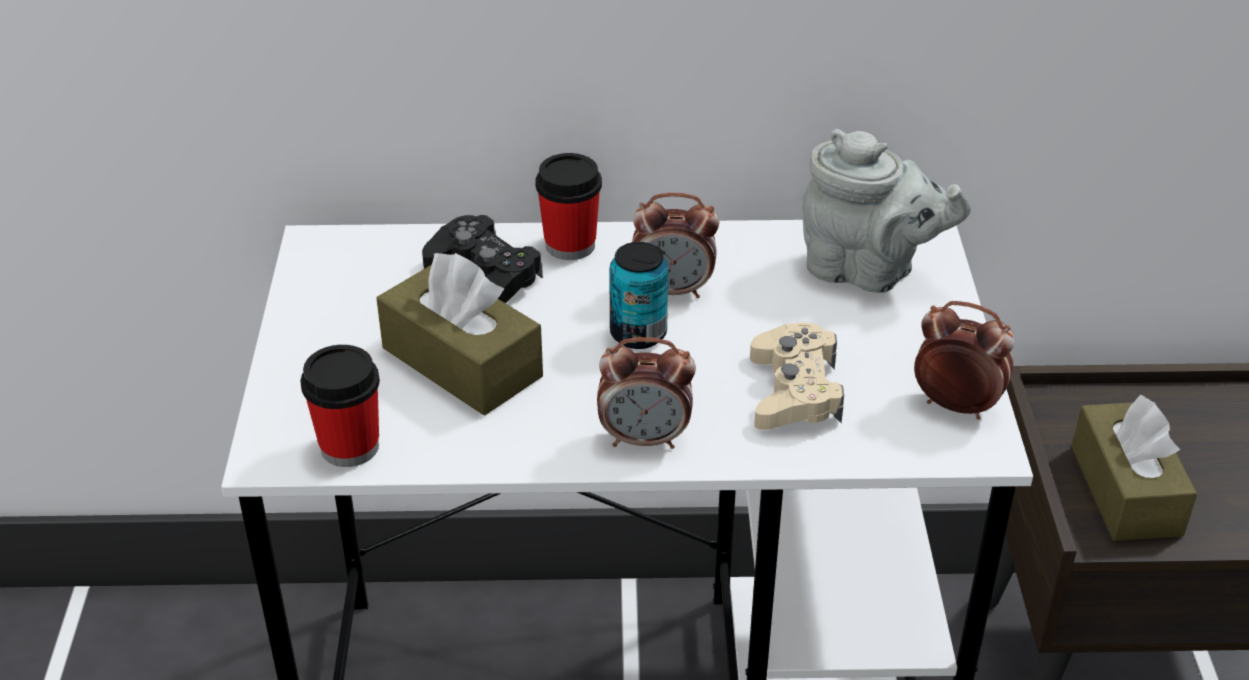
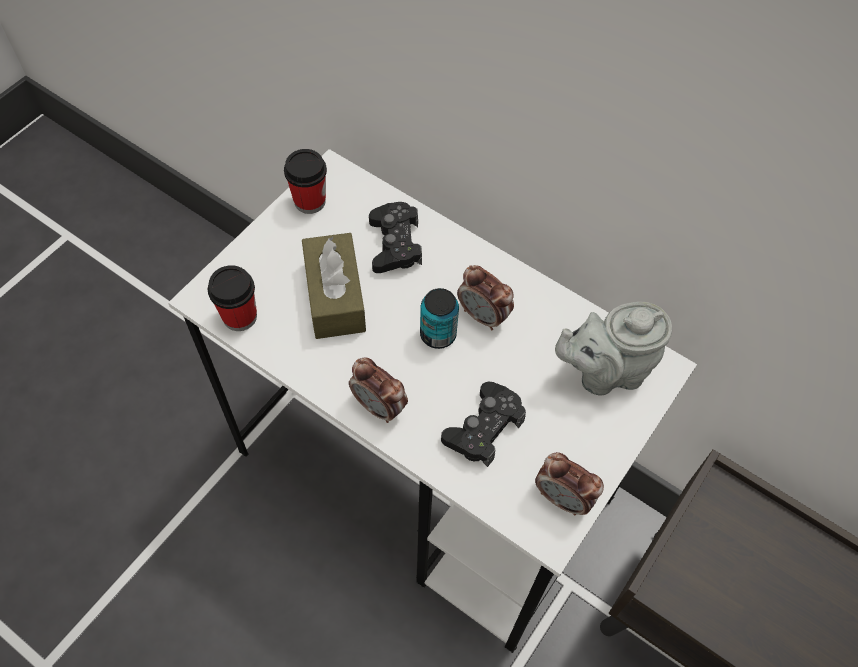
camera: 35 degrees right, 20 degrees up
(570, 245) = (457, 250): cup -> cup (310, 201)
(794, 391) = (483, 428): beige game controller -> black game controller
(867, 271) = (604, 371): grey teapot -> grey teapot turned 105 degrees clockwise
(955, 405) = (563, 498): alarm clock -> alarm clock turned 150 degrees clockwise
(1125, 490) = (708, 574): brown tissue box -> none

